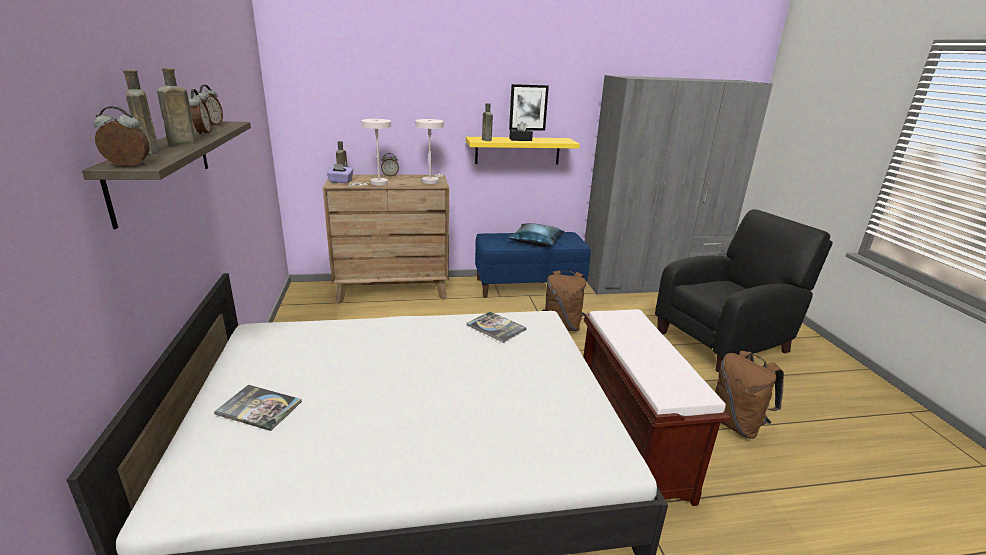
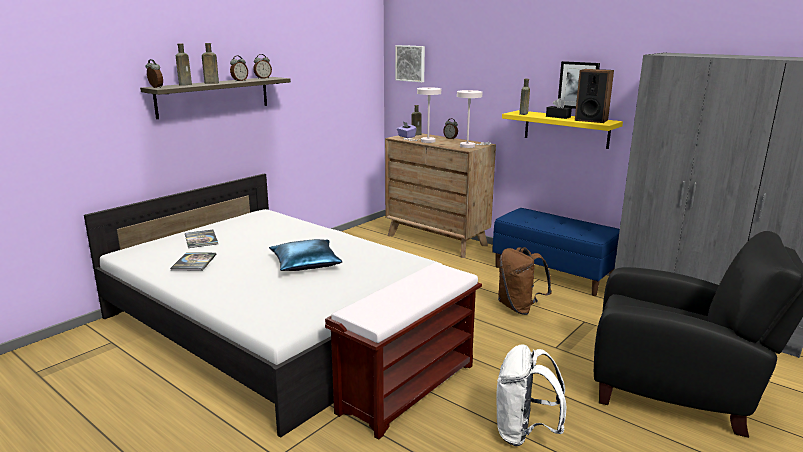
camera: 50 degrees right, 5 degrees down
(312, 89) = (410, 63): none -> picture
(496, 327) = (374, 254): book -> book (194, 262)
(536, 241) = (560, 225): blue pillow -> blue pillow (305, 263)
(551, 140) = (591, 120): none -> speaker
(736, 424) = (524, 433): brown backpack -> white backpack

